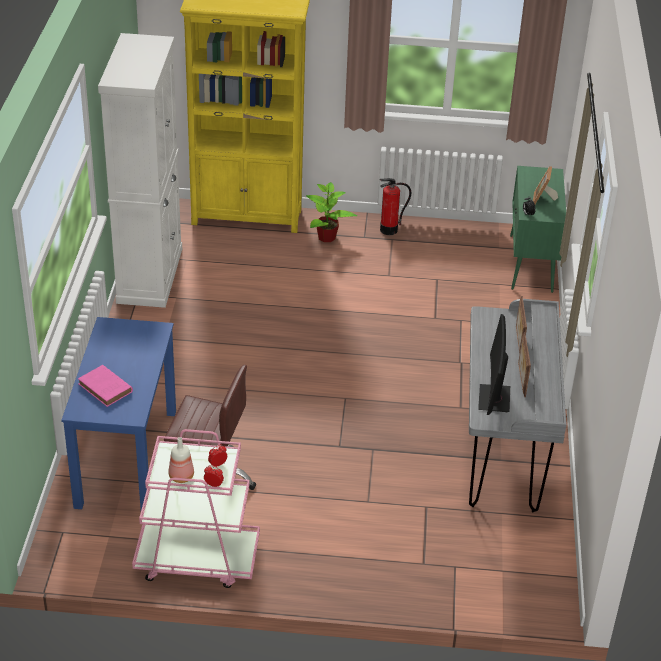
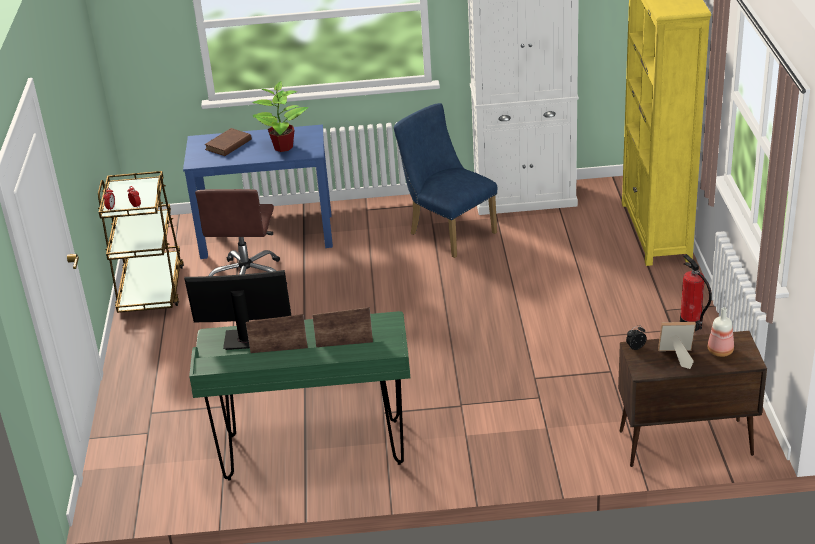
camera: 85 degrees right, 5 degrees down
(106, 389) = (227, 145): pink book -> brown book
(180, 476) = (121, 192): bottle -> bottle (720, 350)
(186, 331) = (448, 232): none -> blue chair
(196, 559) = (151, 290): pink cart -> brown cart
(327, 237) = (648, 285): potted plant -> potted plant (282, 147)
(503, 454) = (314, 450): grey desk -> green desk
(531, 264) = (684, 443): green cabinet -> brown cabinet

